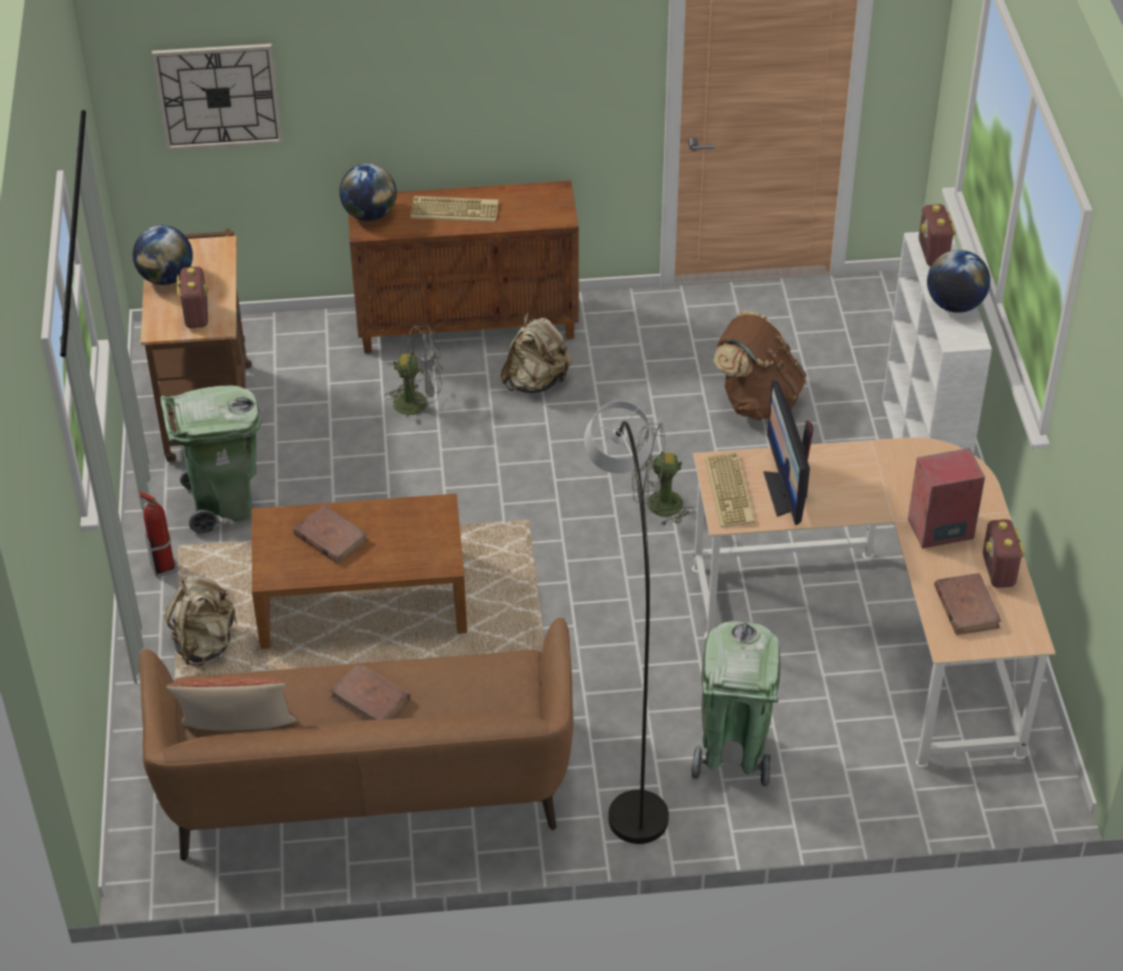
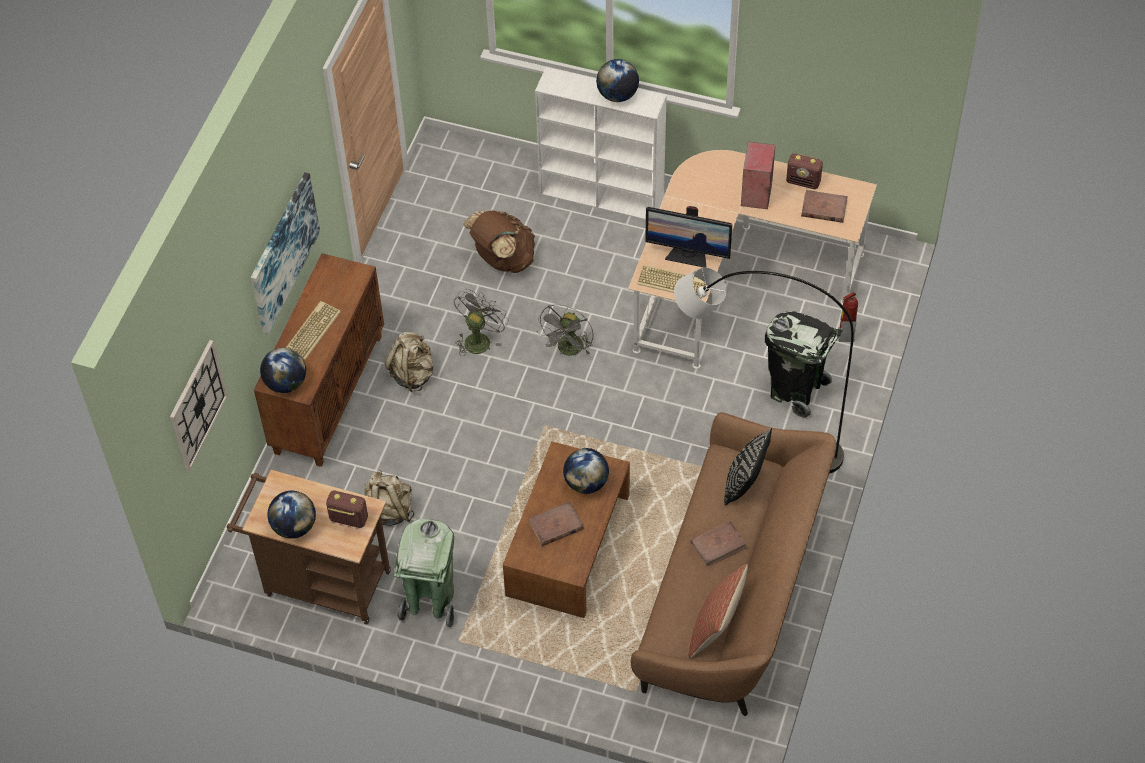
camera: 65 degrees left, 10 degrees up
(164, 567) = (474, 656): fire extinguisher -> fire extinguisher (845, 335)
(205, 643) = (561, 650): beige backpack -> beige backpack (389, 510)
(409, 545) = (586, 483): none -> globe
(419, 403) = (394, 450): grey fan -> grey fan (479, 339)
(482, 98) = (283, 252): none -> picture
(485, 695) = (744, 482): none -> black pillow
(732, 754) = (796, 391): green trash can -> black trash can
(933, 254) = (564, 85): radio -> none

